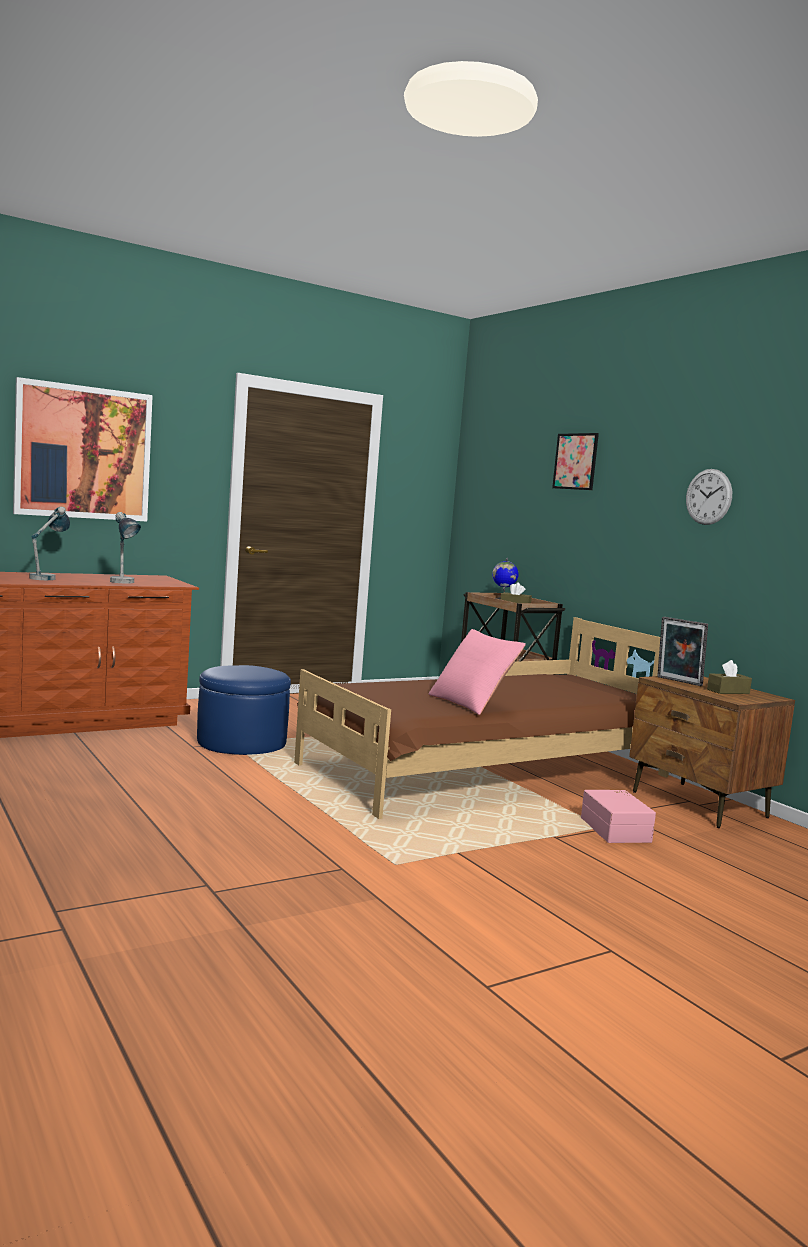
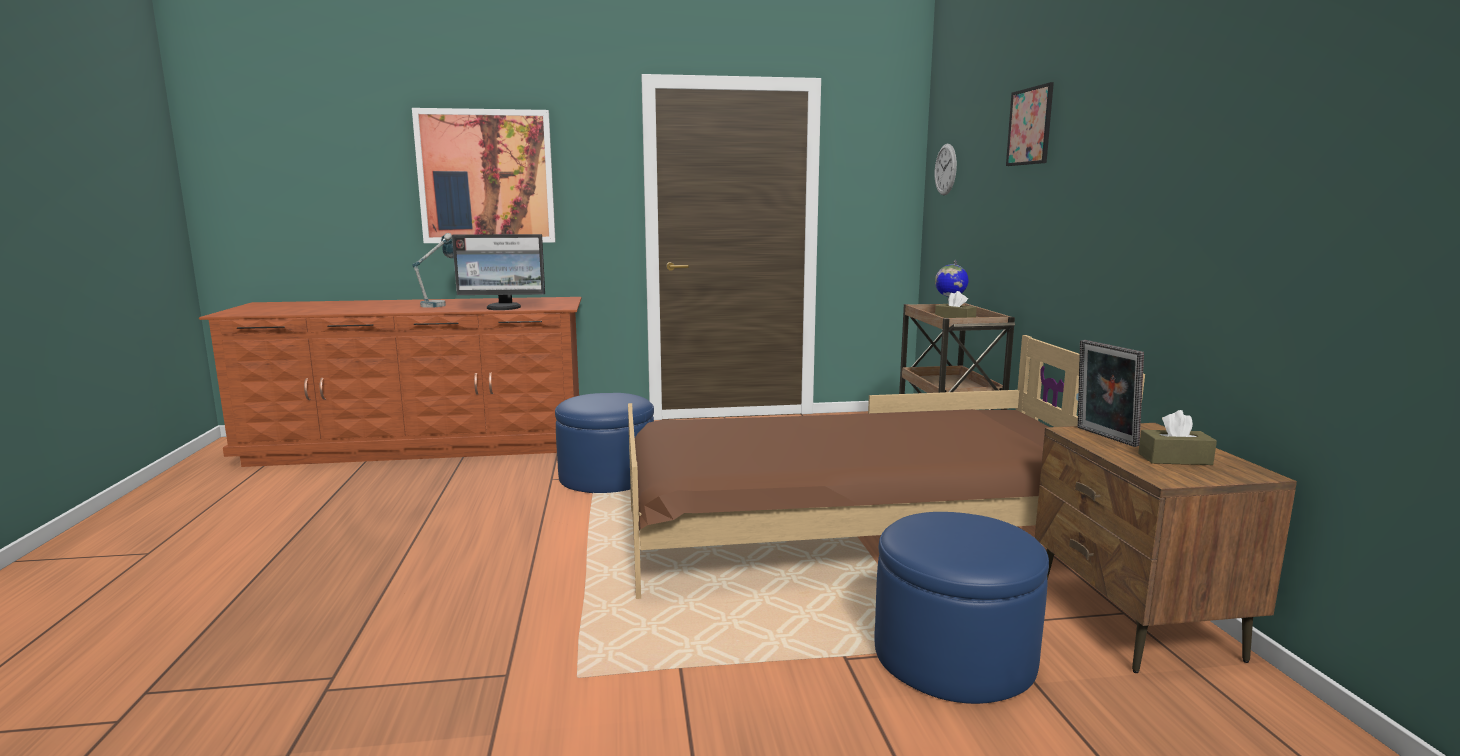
camera: 25 degrees right, 5 degrees up
(124, 583) = (504, 307): table lamp -> monitor
(472, 703) = (798, 455): pink pillow -> none
(617, 830) = (953, 655): pink storage box -> blue ottoman
(708, 497) = (1182, 152): wall clock -> wall clock (945, 169)

